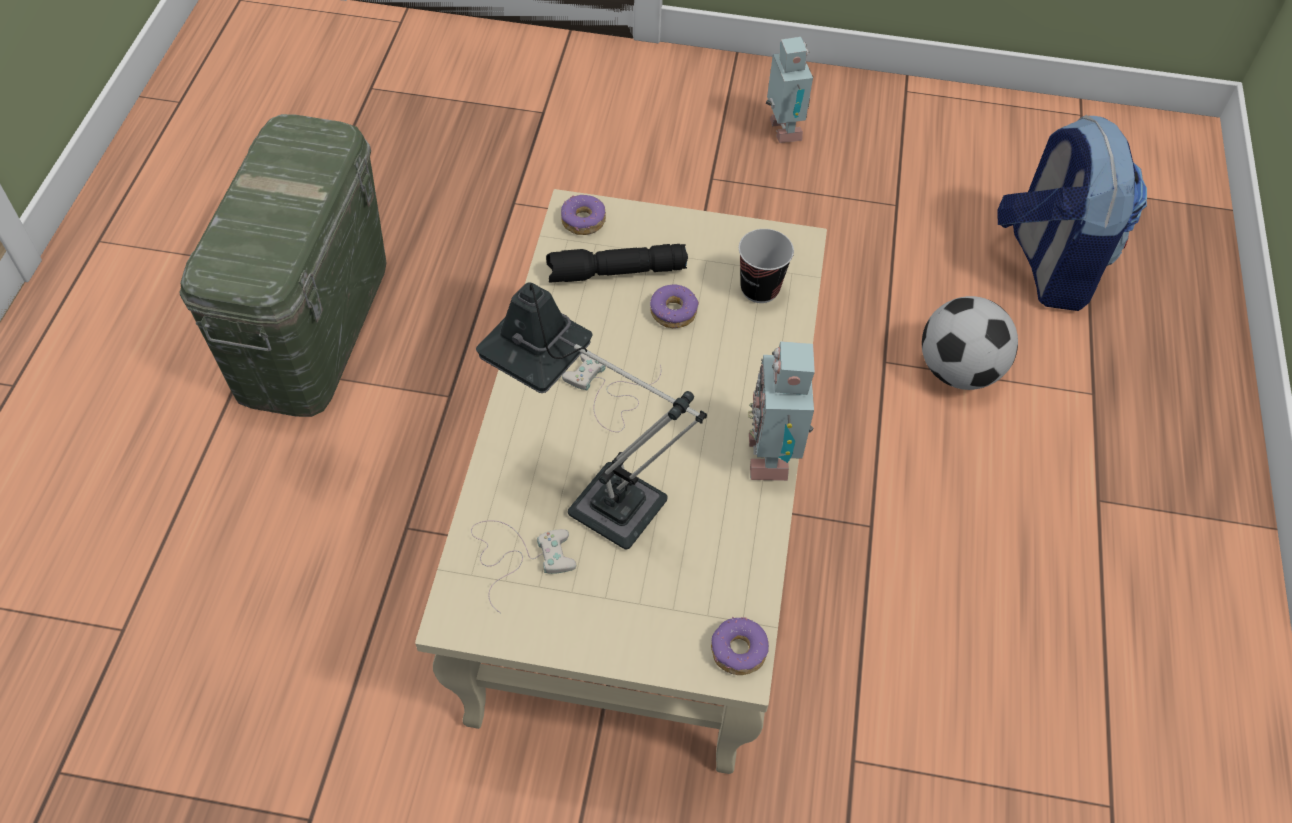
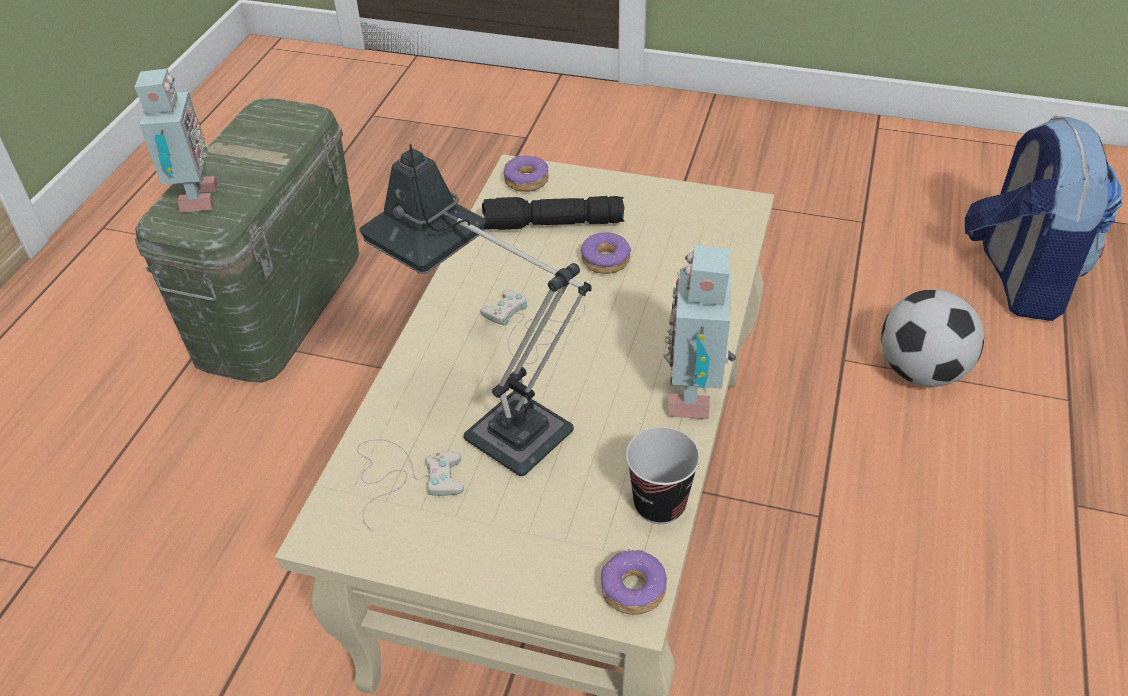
camera: 10 degrees right, 10 degrees down
(759, 289) = (698, 243): cup -> cup (659, 504)
(782, 132) = (753, 158): toy robot -> toy robot (194, 200)

